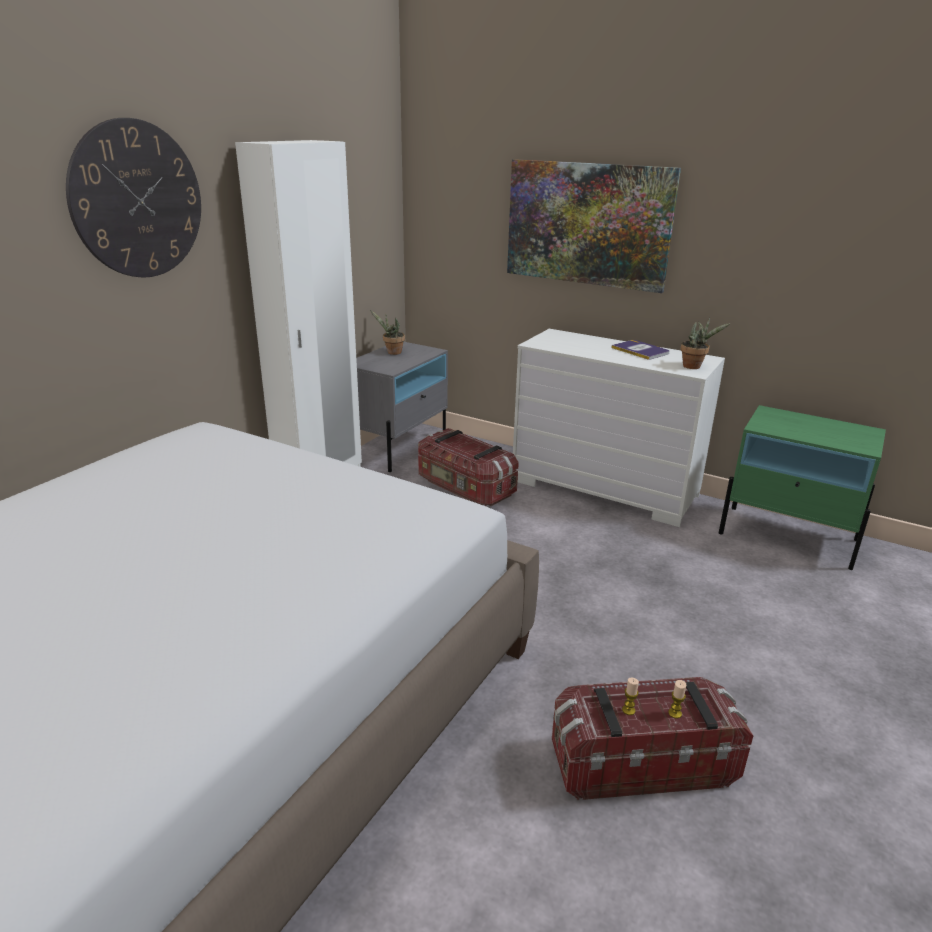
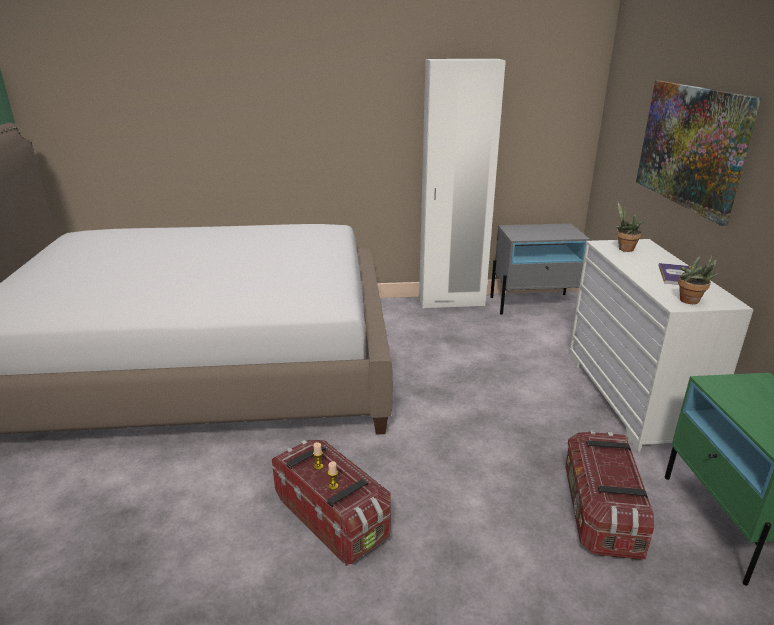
camera: 55 degrees right, 0 degrees up
(137, 200) = (348, 90): wall clock -> none
(392, 352) = (546, 228): potted plant -> potted plant (623, 248)
(464, 487) = (527, 344): storage box -> storage box (600, 512)

